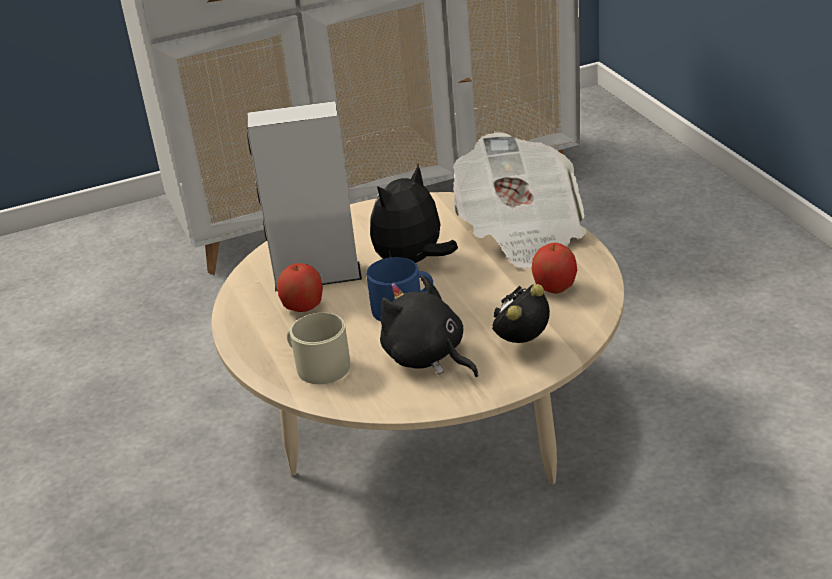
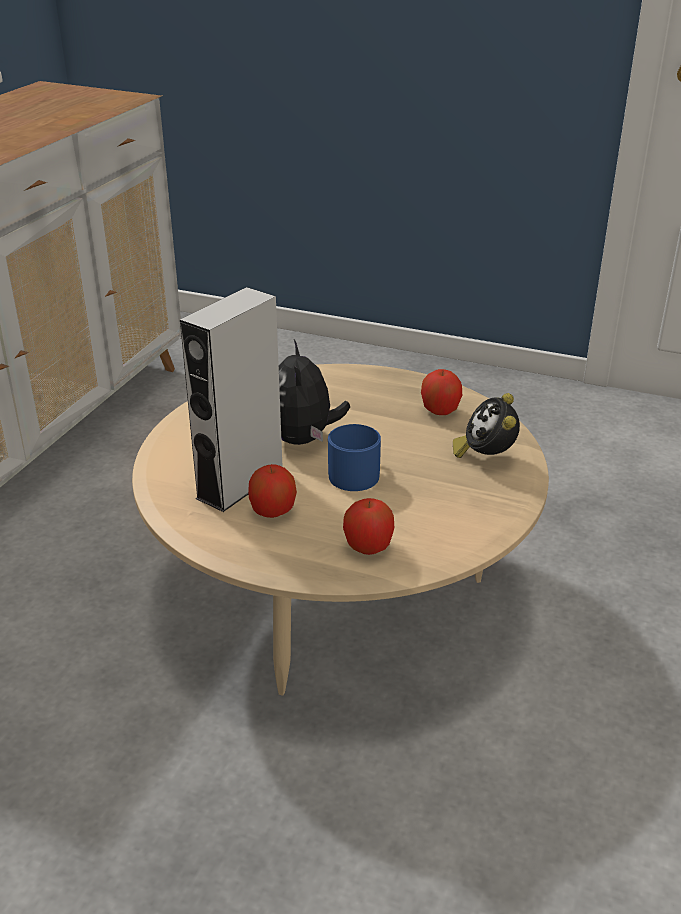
camera: 50 degrees left, 0 degrees up
(317, 365) = (368, 547): beige mug -> apple
(427, 357) = (440, 498): black plush toy -> none
(520, 232) = (347, 385): newspaper -> none

